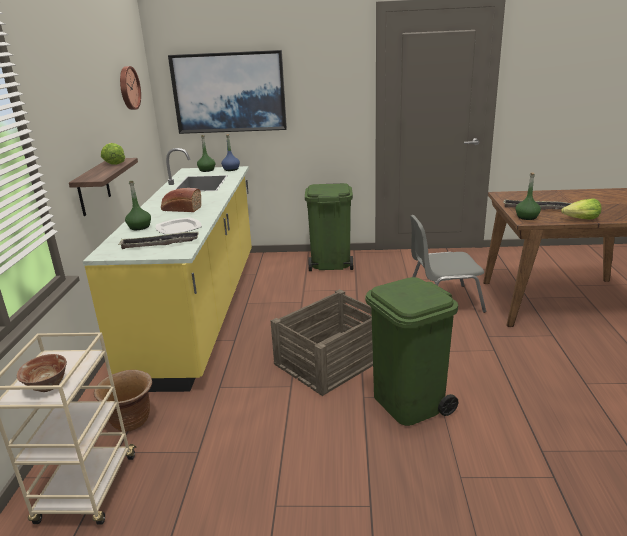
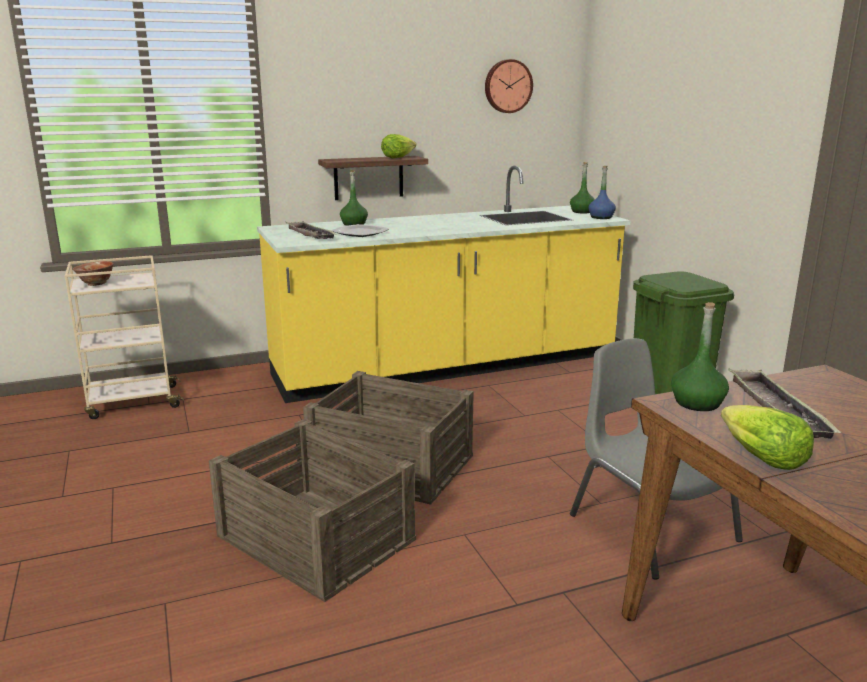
camera: 65 degrees right, 5 degrees down
(131, 421) = (227, 392): brown planter -> none
(180, 209) = (422, 225): bread -> none
(229, 92) = (646, 109): picture -> none
(409, 403) = (315, 539): green trash can -> crate

